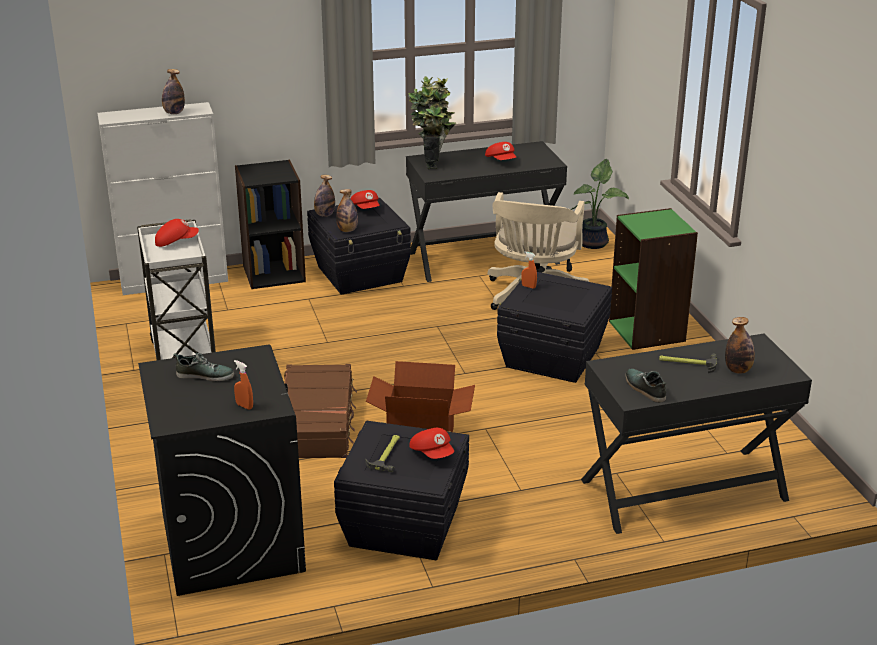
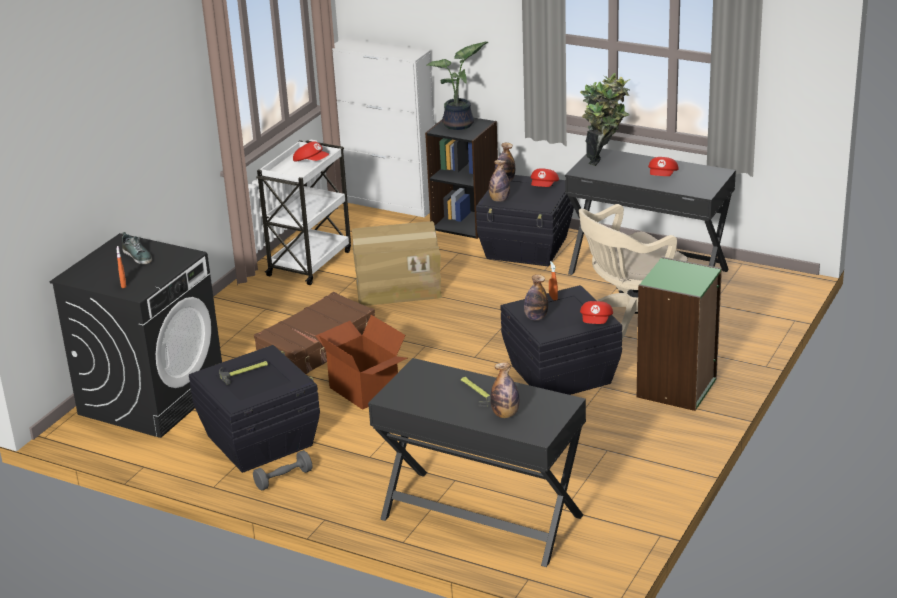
camera: 45 degrees right, 0 degrees up
(174, 113) = (390, 52): bottle -> bottle (536, 318)
(304, 345) = (398, 287): none -> cardboard box
(432, 453) = (271, 385): red cap -> red cap (596, 322)
(482, 545) = (283, 479): none -> grey dumbbell
(594, 243) = (770, 295): potted plant -> potted plant (460, 125)
(644, 389) = (412, 395): shoe -> none

